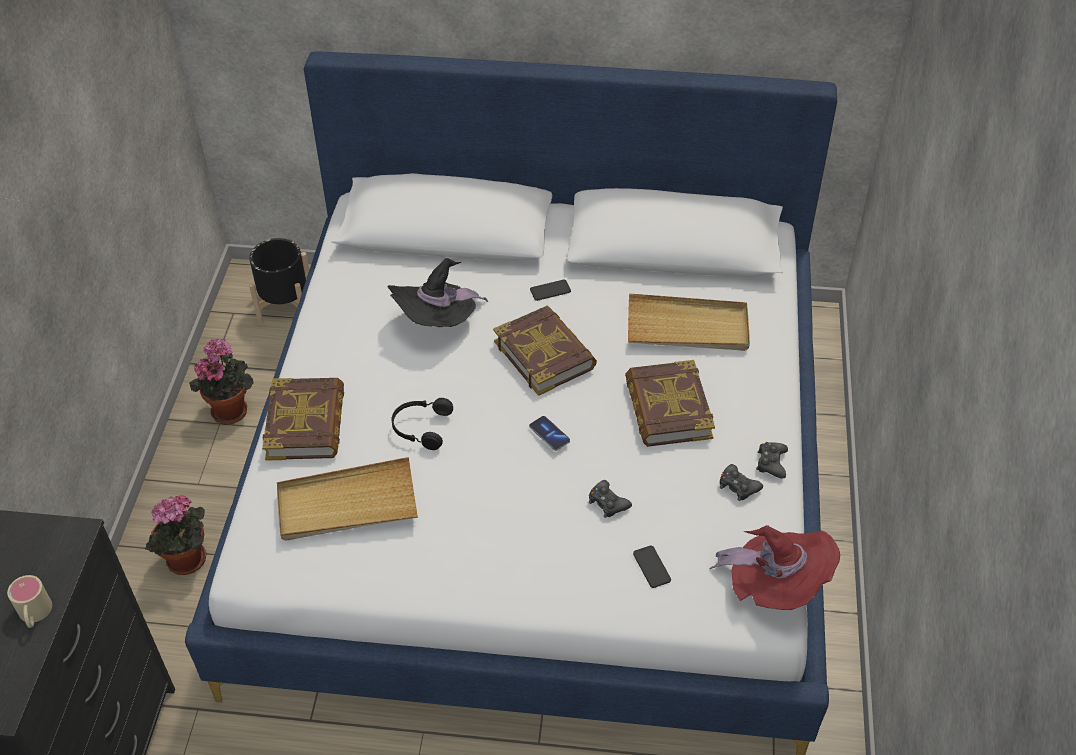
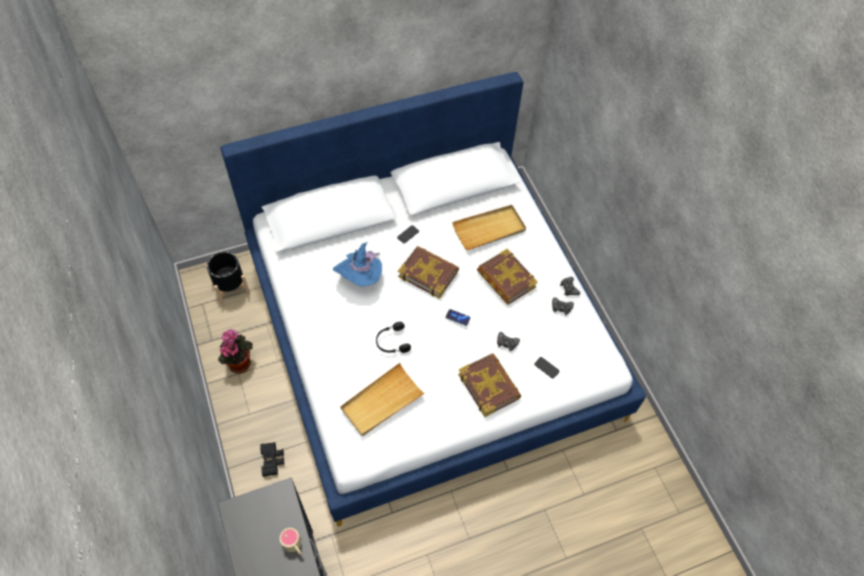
camera: 30 degrees left, 10 degrees up
(187, 563) = (273, 460): potted plant -> black binoculars
(306, 424) = (329, 365): book -> book (489, 386)
(438, 323) = (361, 277): black hat -> blue hat
(776, 586) = (606, 352): red hat -> none

